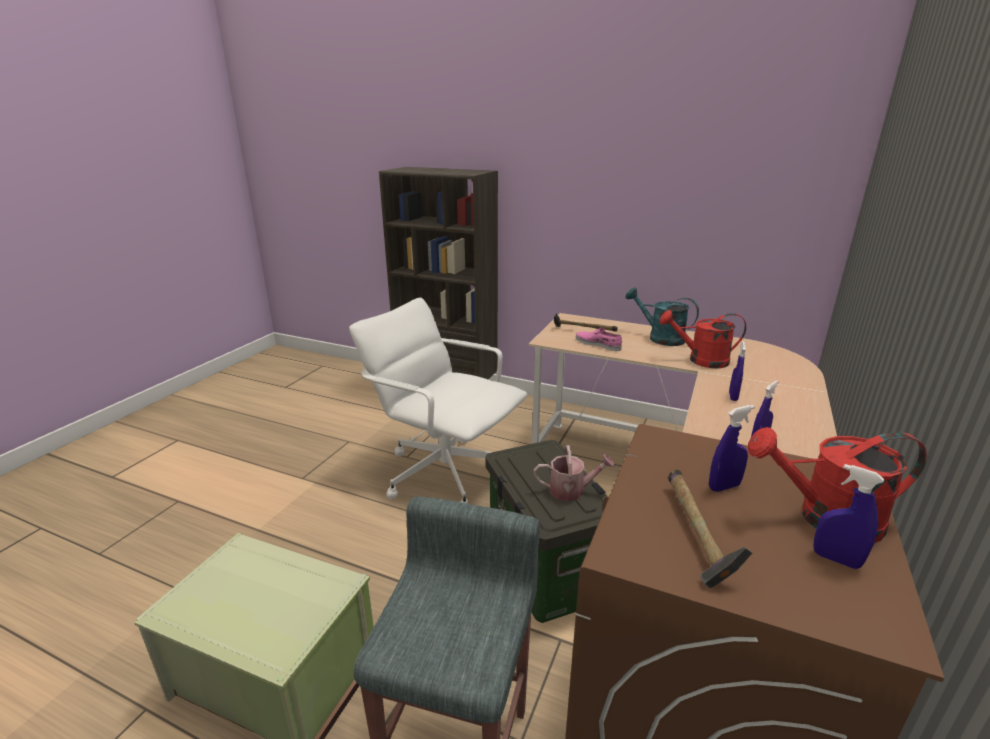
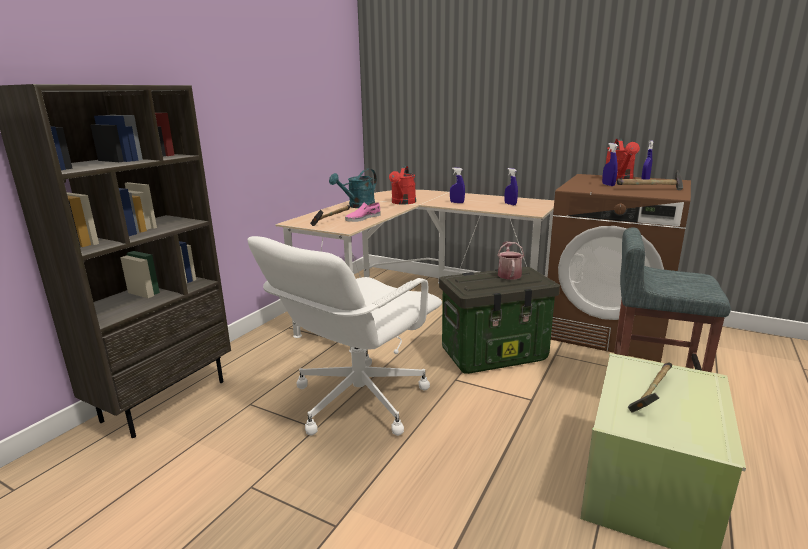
camera: 85 degrees left, 5 degrees down
(269, 588) = (651, 395): none -> hammer

